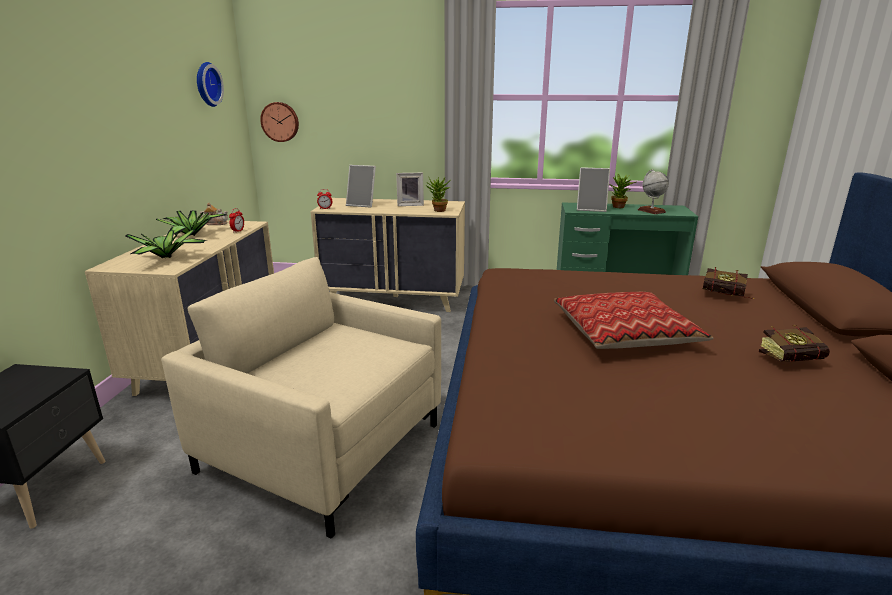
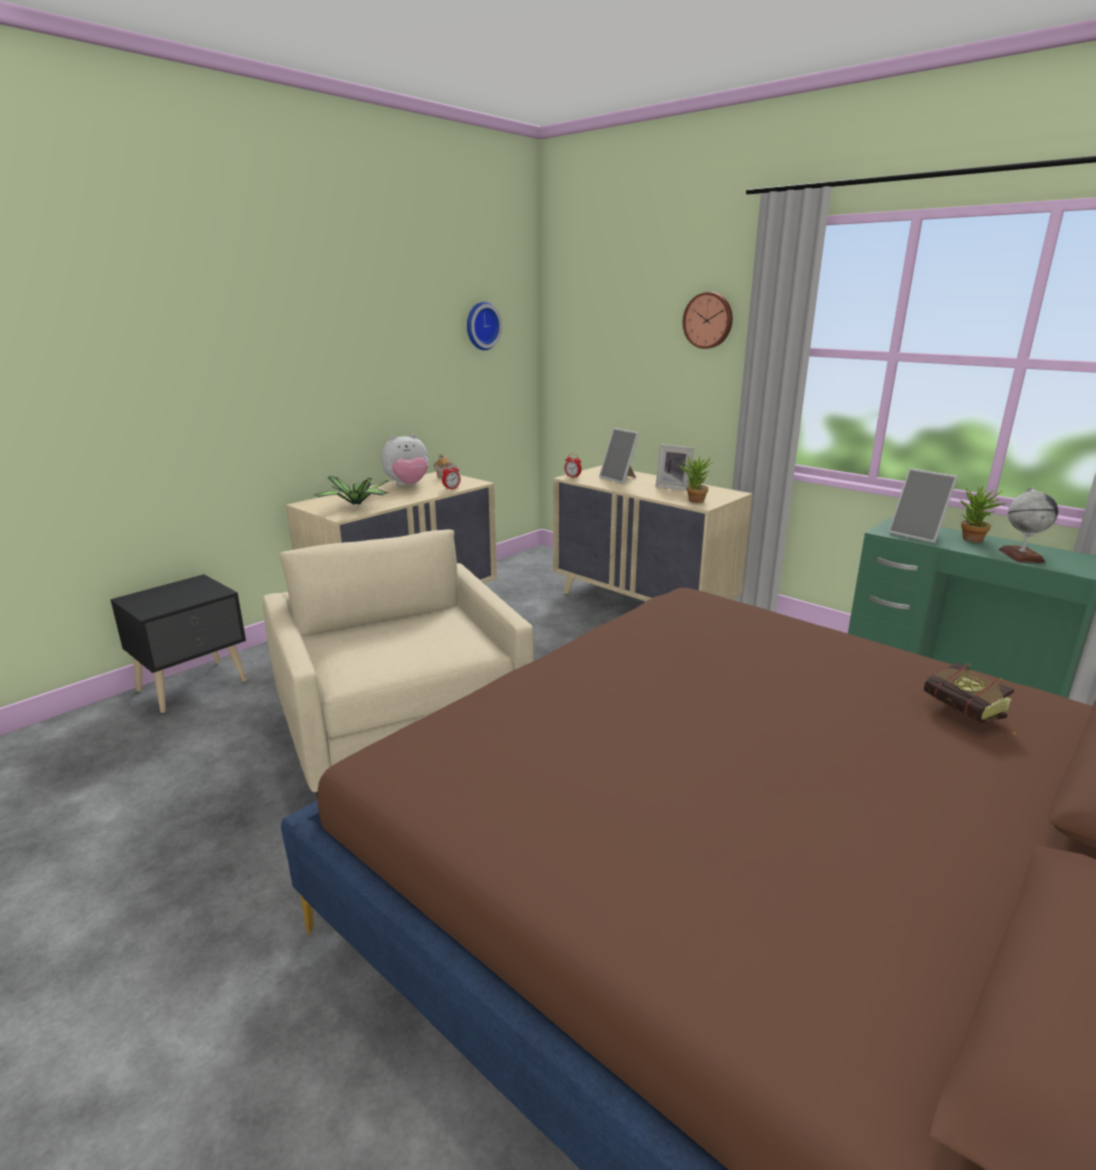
camera: 35 degrees right, 0 degrees up
(190, 235) = (408, 485): potted plant -> plush toy
(280, 122) = (570, 369): wall clock -> wall clock (708, 320)
(625, 333) = (708, 713): pillow -> none
(795, 361) = (905, 839): book -> none

